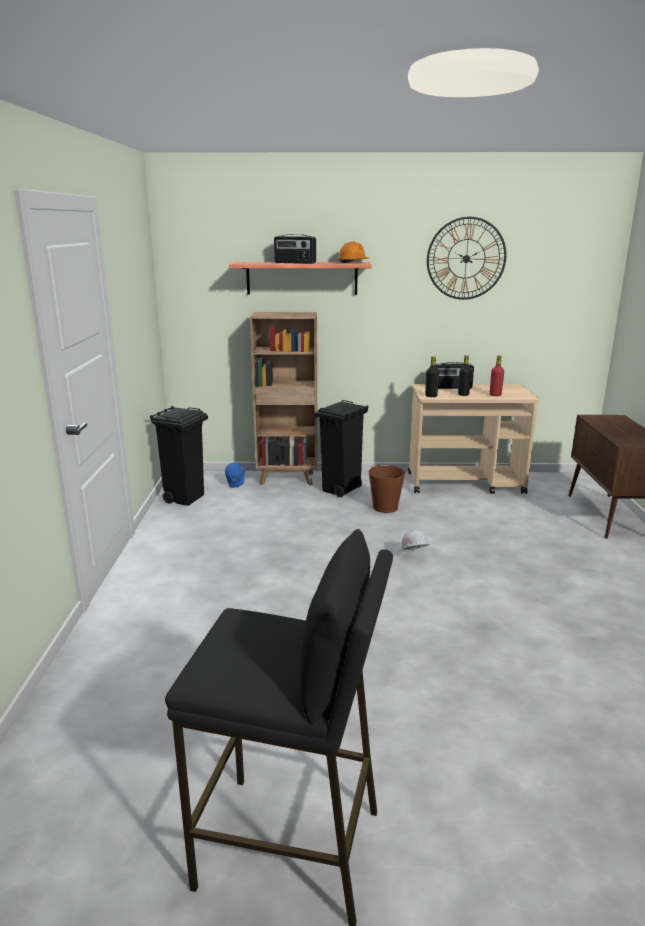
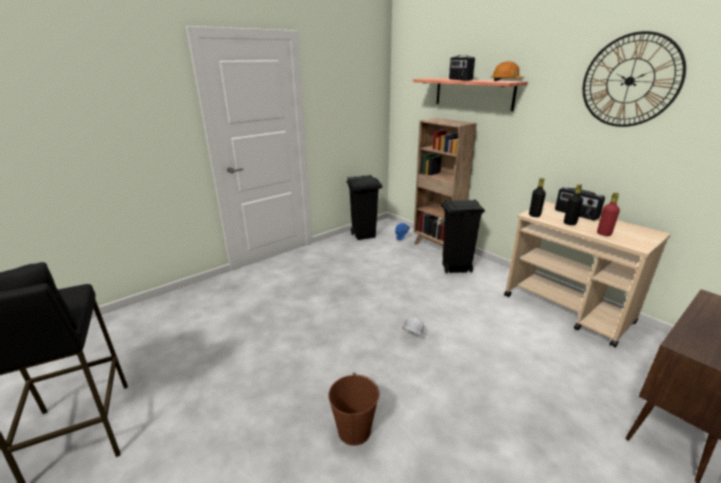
camera: 50 degrees right, 5 degrees up
(385, 507) = (462, 294): brown bucket -> brown bucket (354, 430)

